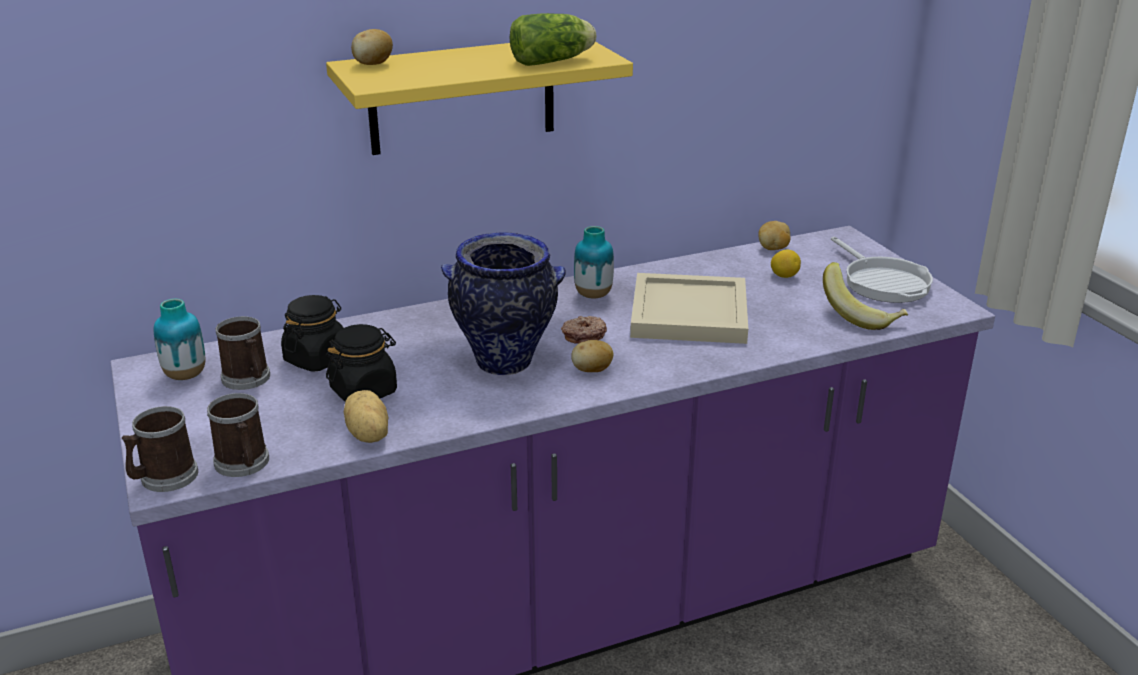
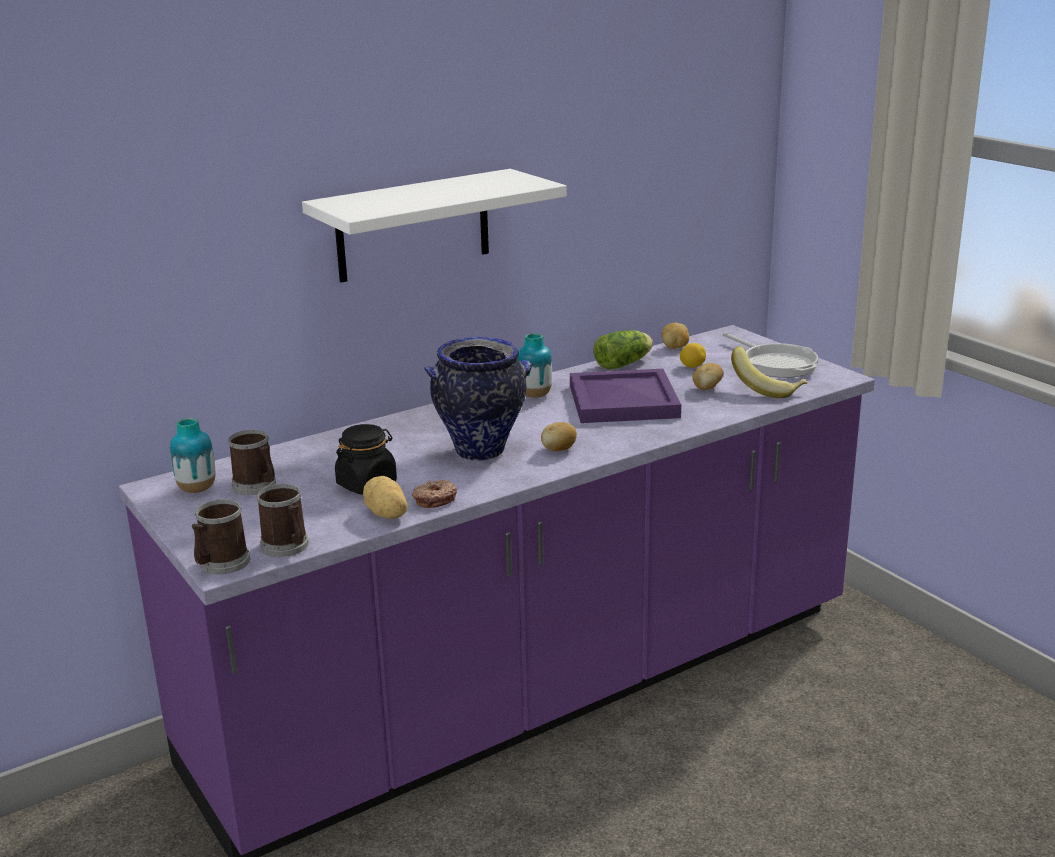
camera: 10 degrees left, 5 degrees down
(317, 359) = (311, 465): black jar -> none
(373, 64) = (346, 200): potato -> potato (707, 388)
(462, 95) = (413, 226): yellow shelf -> white shelf
(554, 61) = (500, 188): lettuce -> lettuce (625, 363)
(583, 335) = (540, 425): donut -> donut (434, 499)
(691, 313) = (624, 400): beige tray -> purple tray

